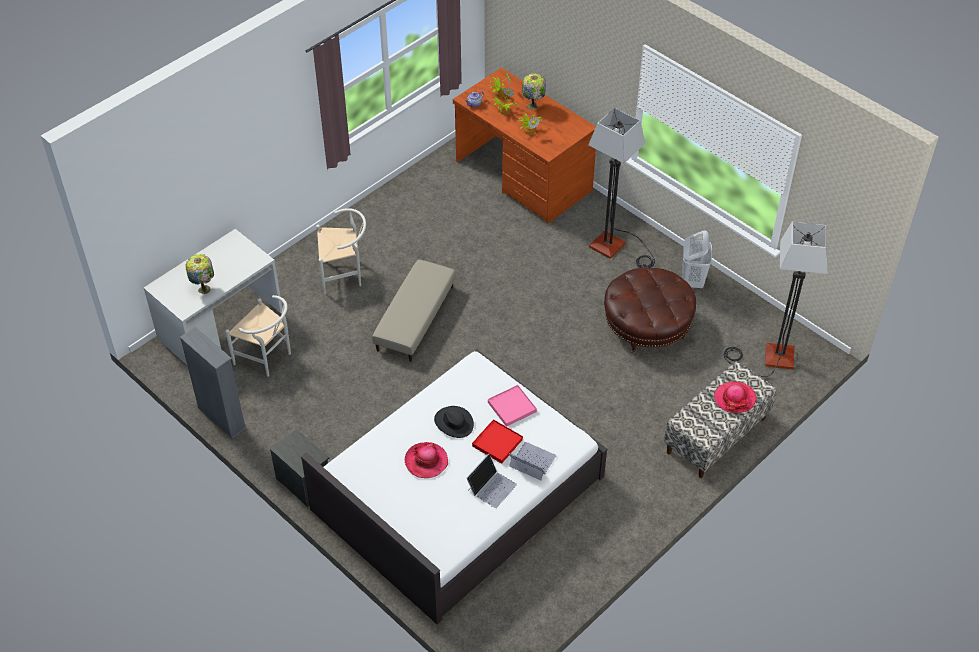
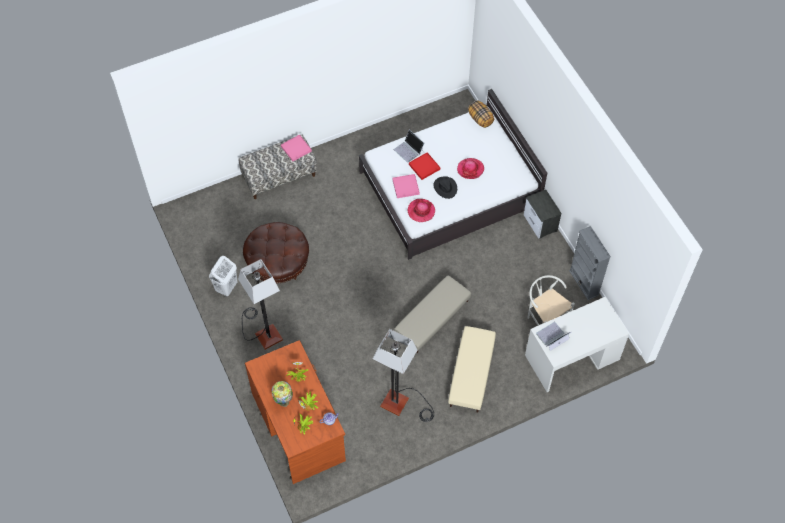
camera: 160 degrees left, 10 degrees up
(204, 288) = (585, 318): table lamp -> none
(345, 275) = (471, 373): white chair -> beige ottoman
(439, 549) = (480, 119): none -> pillow
(491, 487) = (438, 143): laptop -> laptop (552, 336)
(703, 425) = (296, 148): none -> pink tray
(734, 398) = (267, 158): hat -> hat (421, 211)
(769, 358) = (214, 215): floor lamp -> floor lamp (402, 404)

